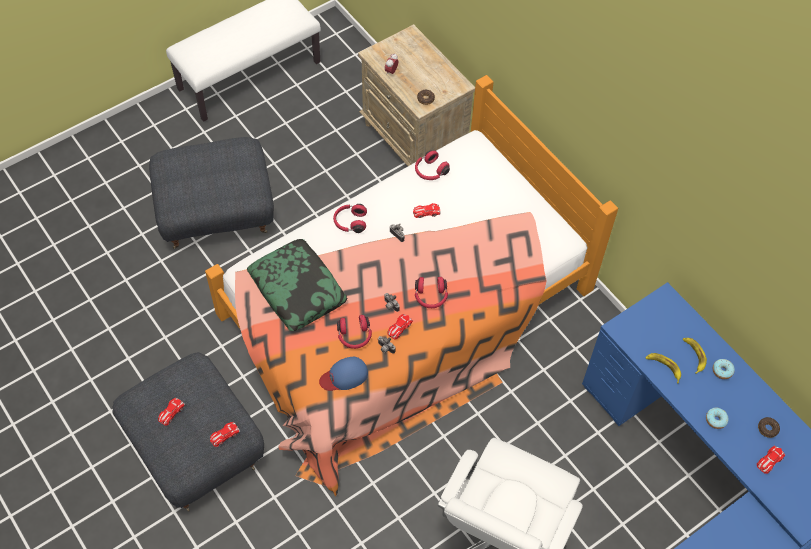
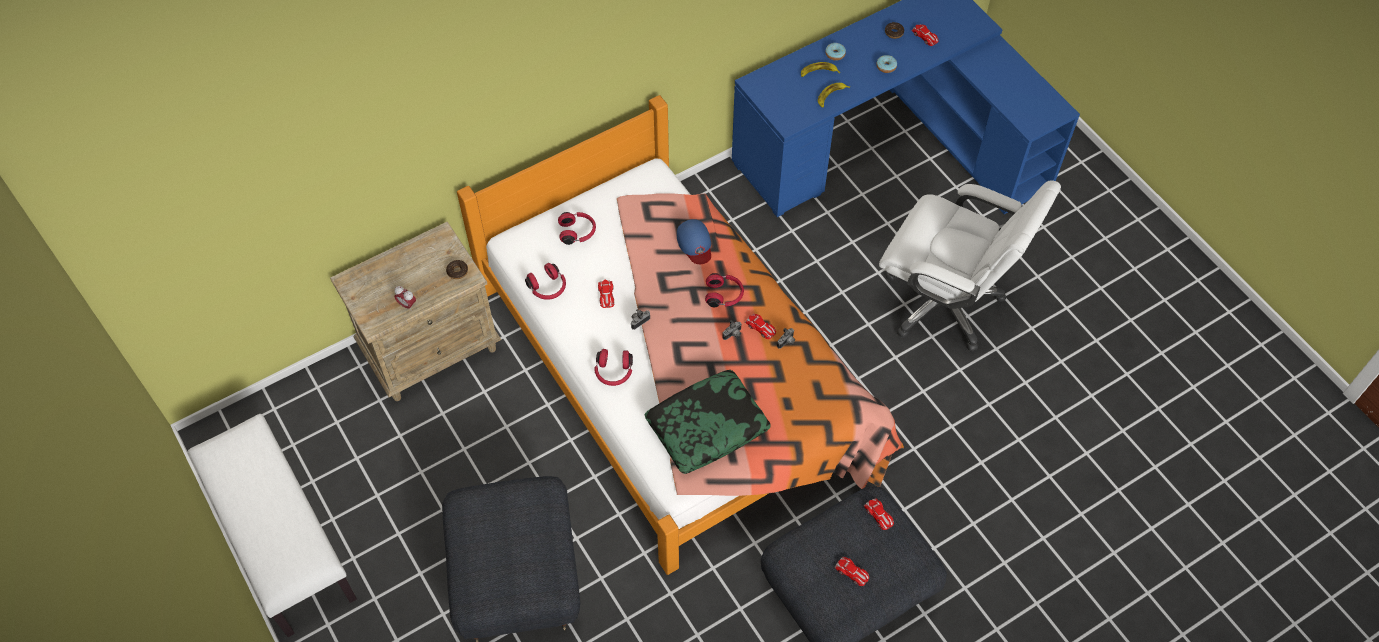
camera: 85 degrees left, 0 degrees up
(344, 376) = (820, 382): blue cap -> blue cap (695, 243)
(354, 336) = (771, 371): red headphones -> red headphones (577, 232)

